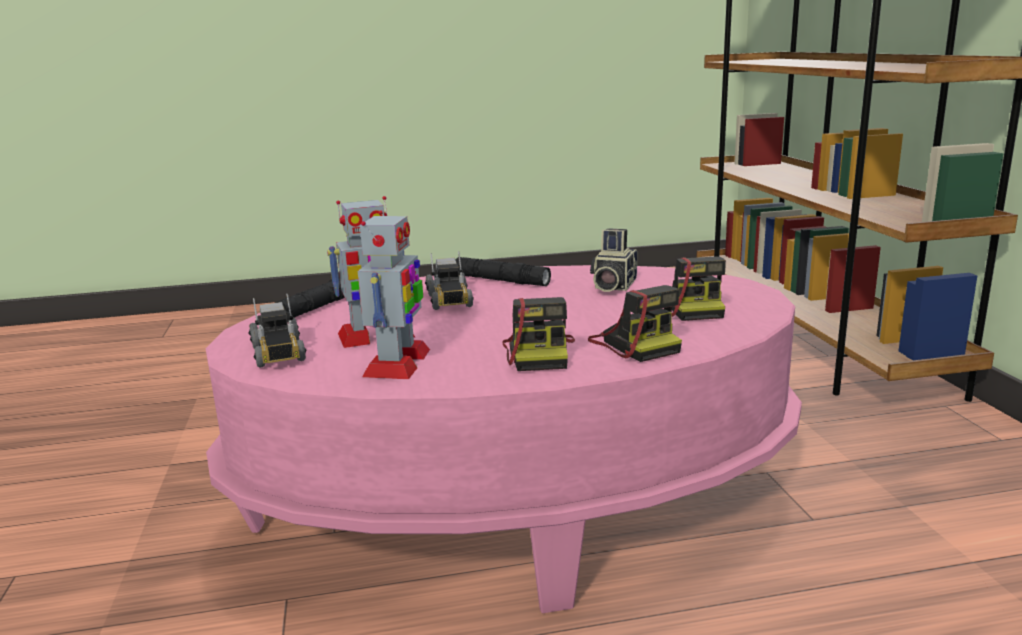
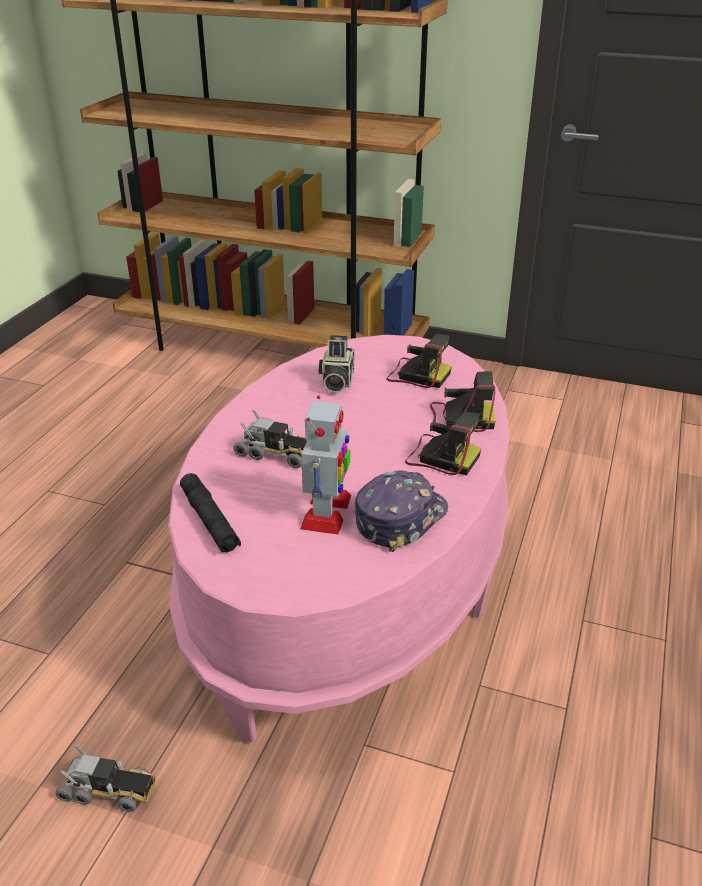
camera: 60 degrees left, 15 degrees up
(278, 352) = (311, 570): toy truck -> toy truck (108, 790)
(397, 363) = (400, 518): toy robot -> cap
(500, 280) = (258, 417): black flashlight -> none
(612, 286) = (336, 381): camera -> camera turned 45 degrees clockwise

